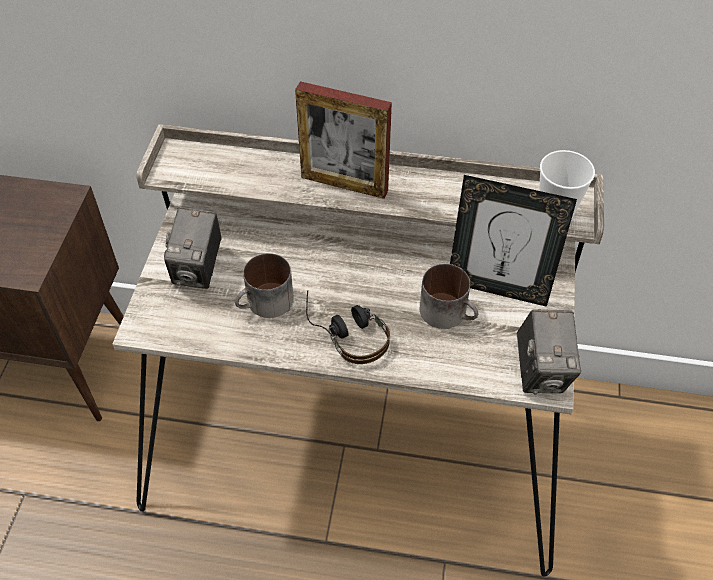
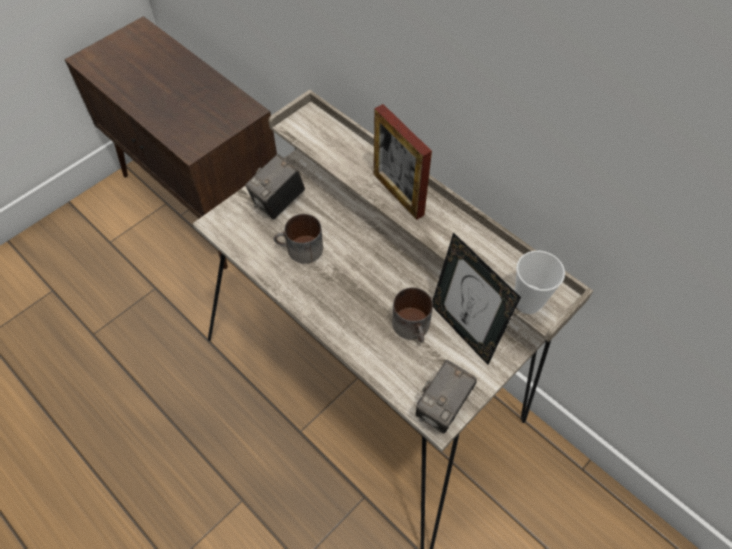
camera: 35 degrees right, 5 degrees up
(347, 331) = (335, 299): headphones -> none

